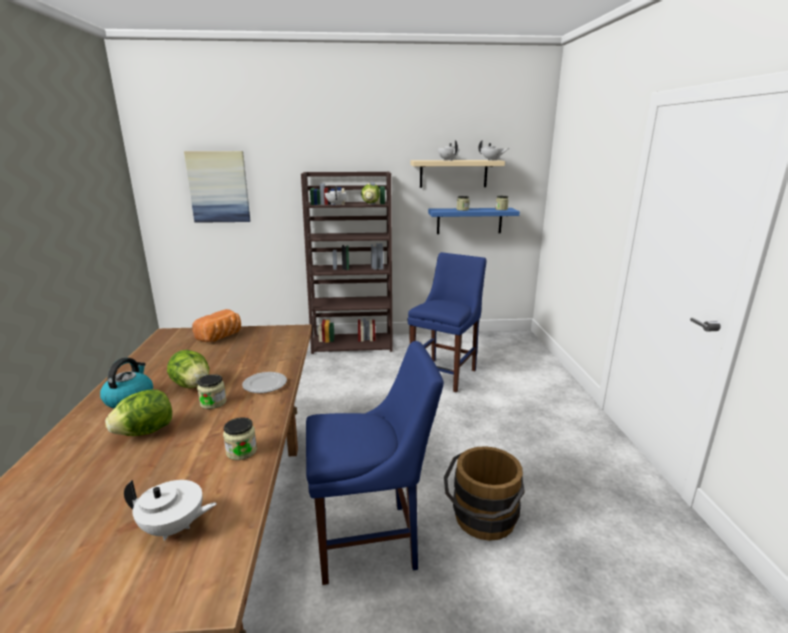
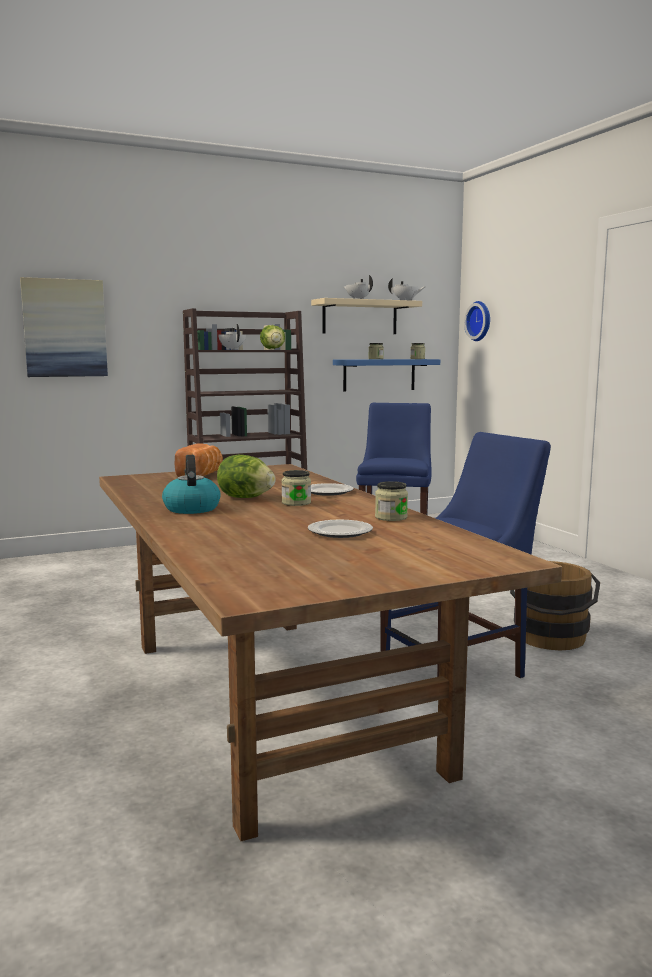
camera: 20 degrees left, 10 degrees down
(146, 432) = (263, 519): lettuce -> none
(161, 475) = (340, 532): none -> plate
(174, 527) = (416, 546): white teapot -> none
(560, 178) = (480, 321): none -> wall clock

